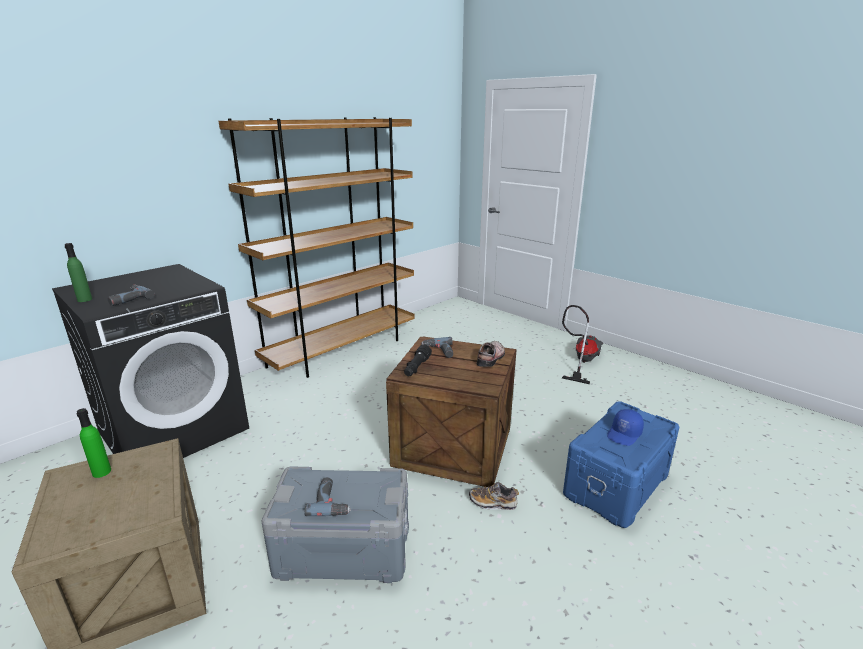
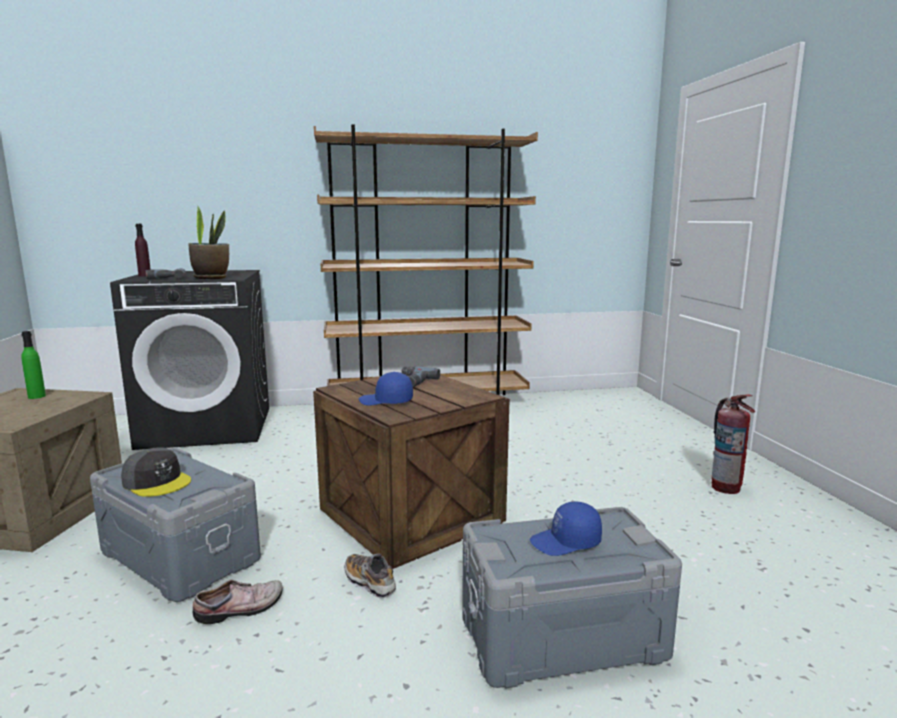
camera: 35 degrees right, 10 degrees down
(84, 299) = (144, 276): green bottle -> purple bottle
(181, 290) = (211, 278): none -> potted plant
(332, 502) = (157, 482): power drill -> grey cap
(416, 368) = (360, 387): black flashlight -> none
(458, 376) = (386, 401): none -> blue cap
(491, 358) = (457, 397): shoe -> shoe (241, 609)
(581, 361) = (725, 487): vacuum cleaner -> fire extinguisher
(617, 485) = (563, 637): blue storage box -> grey storage box

